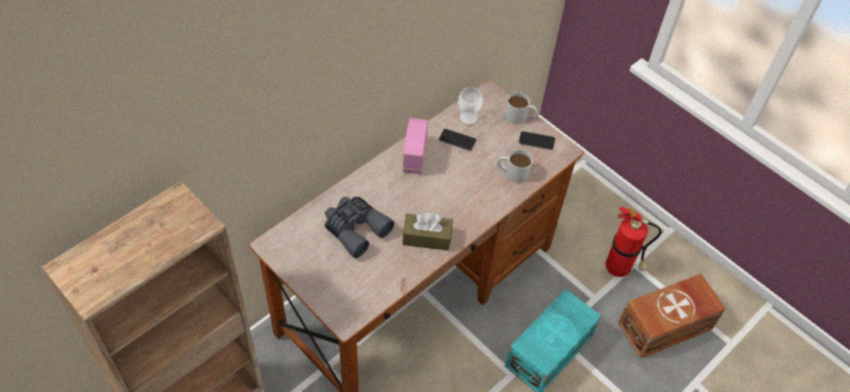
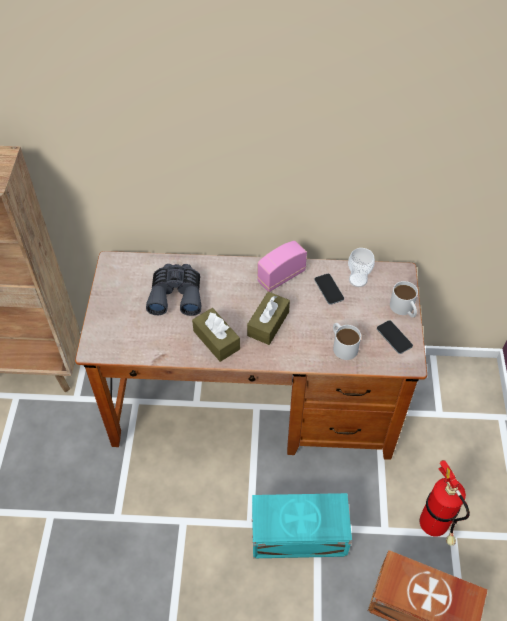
camera: 50 degrees right, 0 degrees up
(447, 197) = (268, 323): none -> brown tissue box

